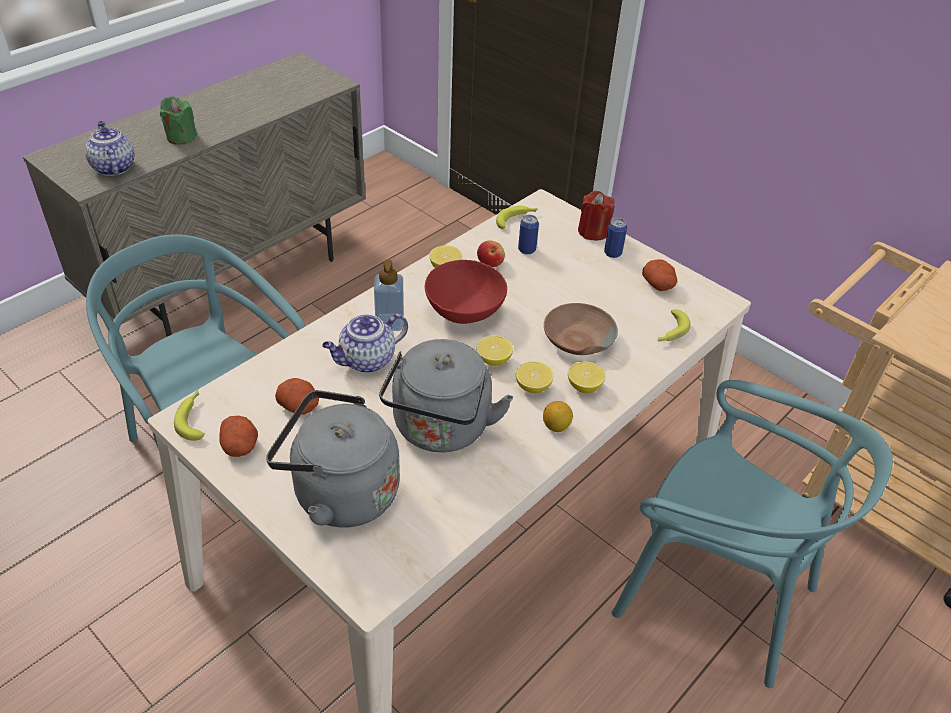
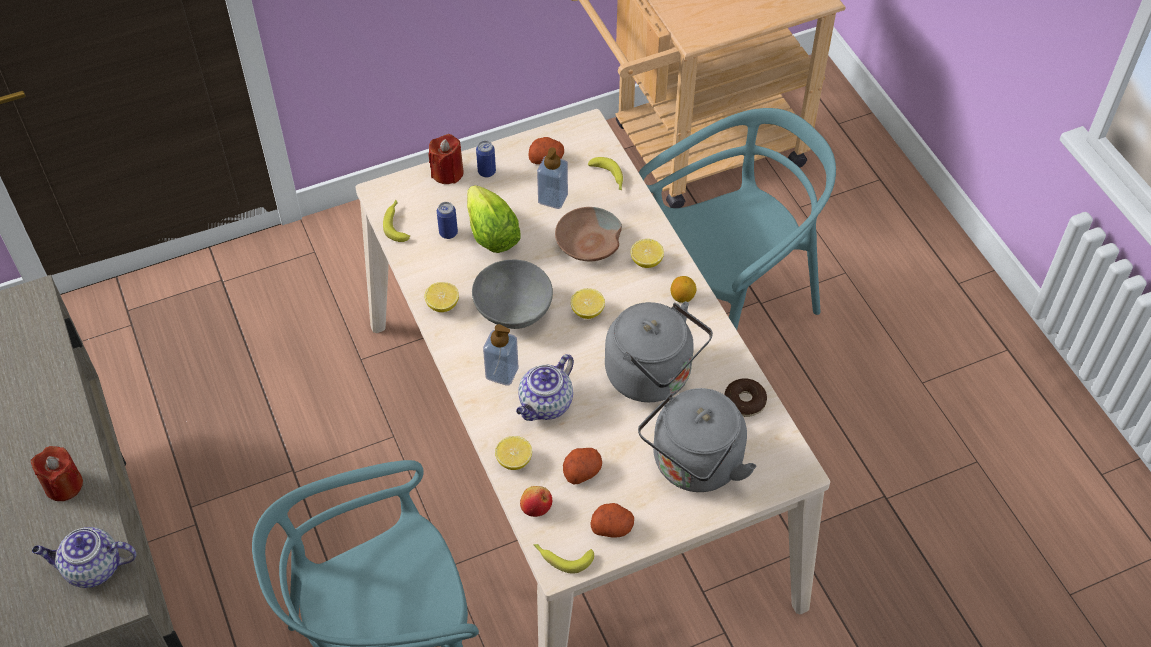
camera: 65 degrees left, 10 degrees up
(181, 137) = (64, 485): green candle -> red candle
(366, 361) = (545, 405): teapot -> teapot turned 45 degrees clockwise
(445, 516) = (744, 401): none -> donut
(465, 311) = (513, 310): red bowl -> grey bowl
(490, 262) = (452, 267): apple -> apple (536, 507)
(533, 387) = (632, 296): lemon -> lemon (514, 460)
(542, 275) = (491, 235): none -> lettuce
(614, 301) = (553, 198): none -> soap dispenser

